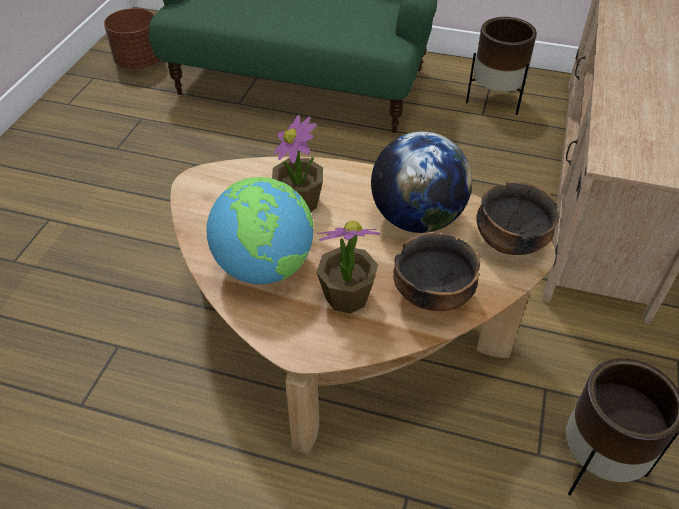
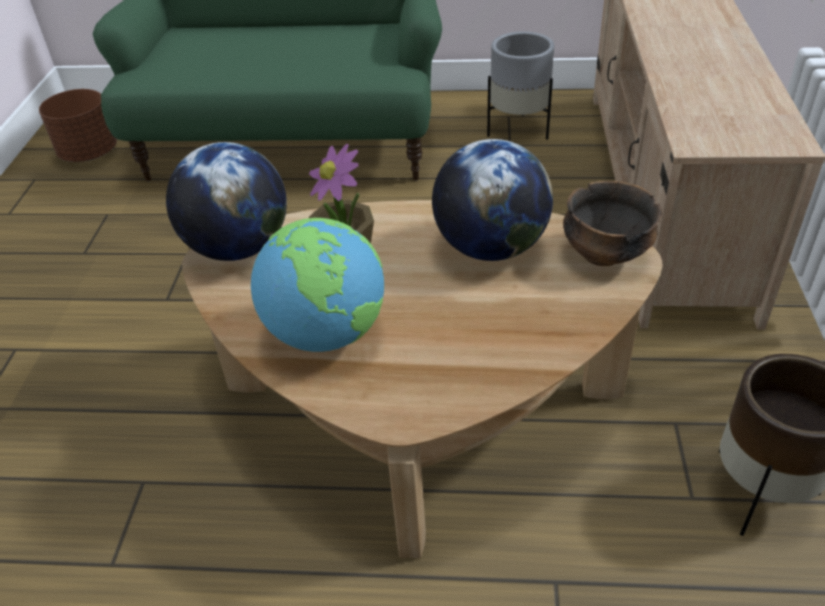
camera: 10 degrees left, 5 degrees down
(218, 180) = (238, 248): none -> globe
(346, 297) = (436, 347): potted plant -> none
(432, 296) = (538, 327): bowl -> none
(495, 100) = (519, 128): brown planter -> grey planter

